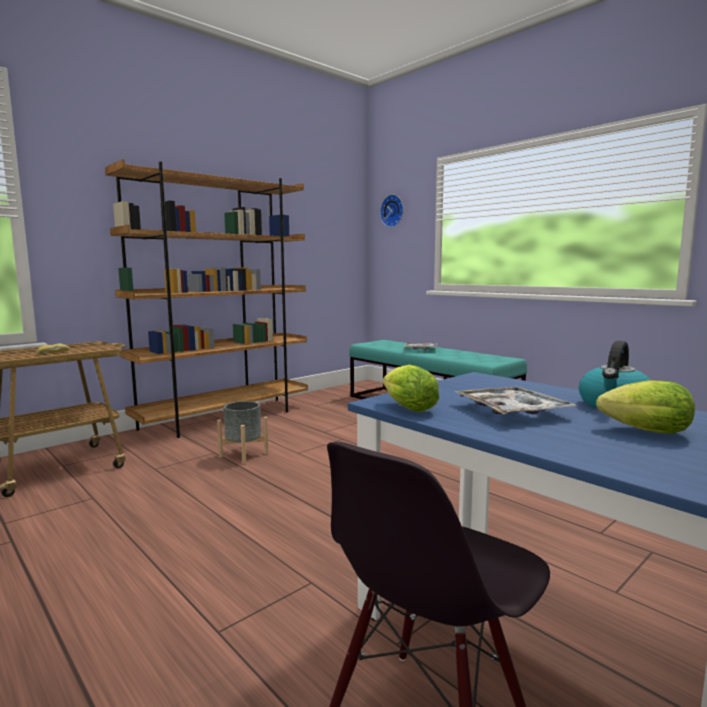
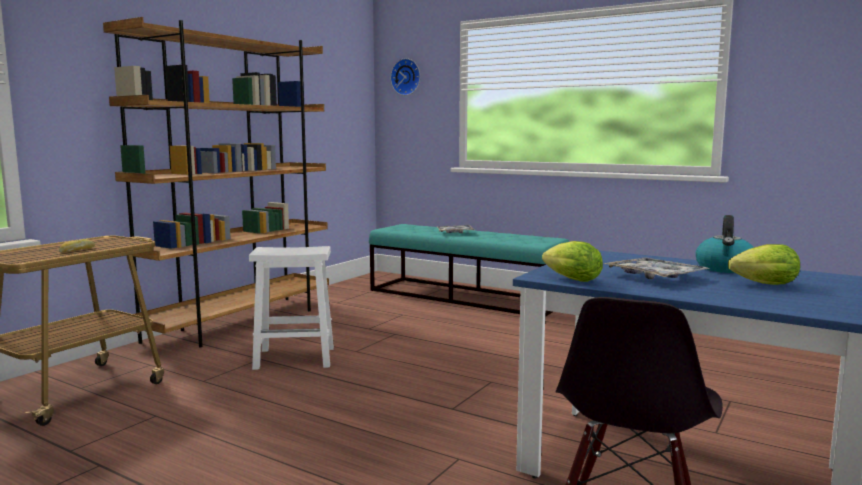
camera: 15 degrees left, 0 degrees up
(243, 454) = (296, 358): grey planter -> white stool

